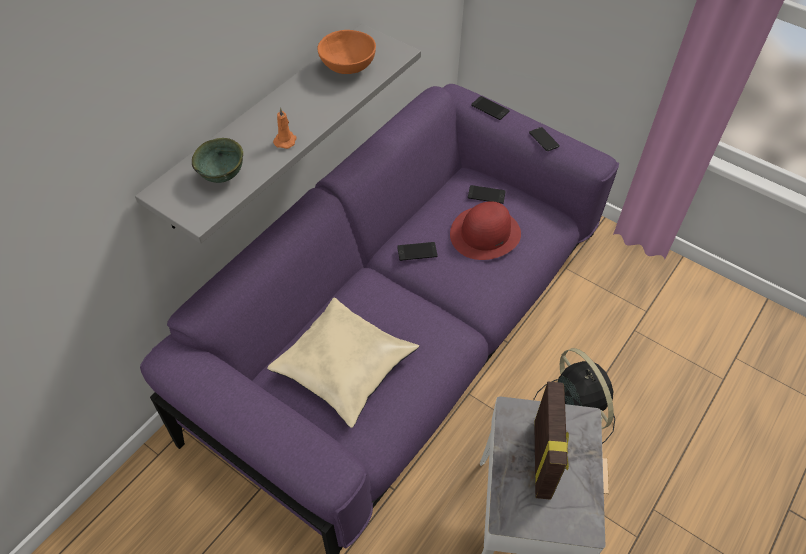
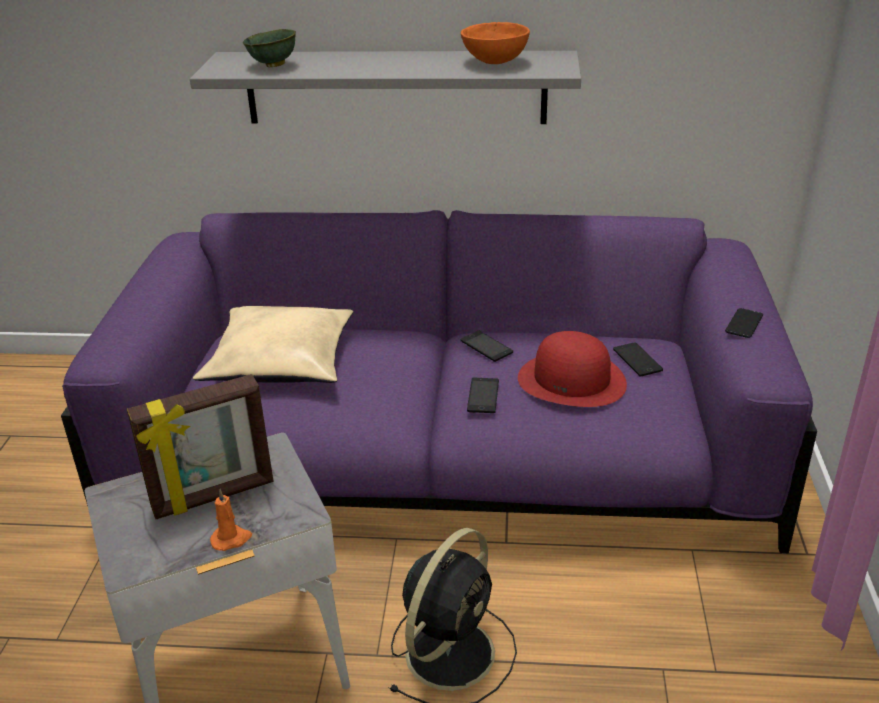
camera: 60 degrees right, 20 degrees down
(285, 140) = (351, 70): orange candle -> orange candle (231, 539)
(490, 108) = (737, 272): phone -> phone (483, 396)

